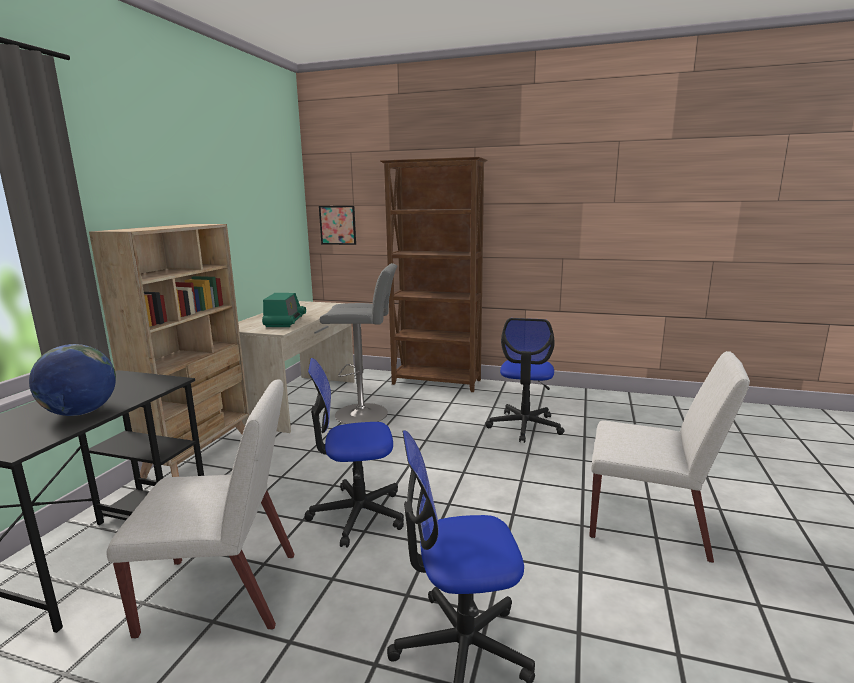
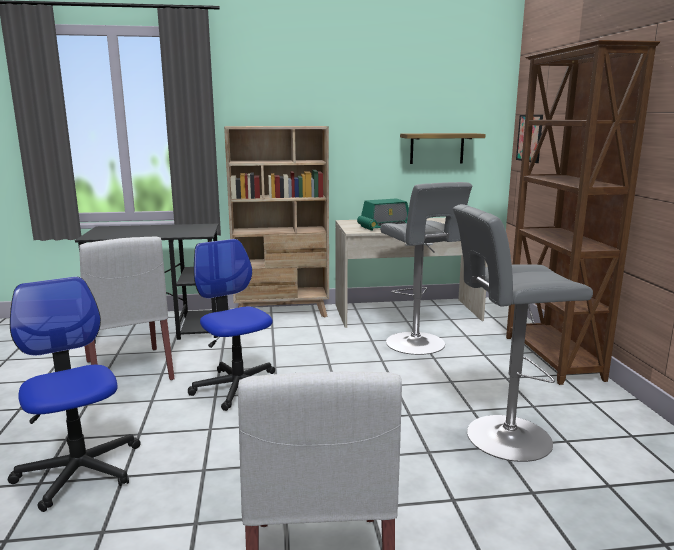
camera: 65 degrees right, 0 degrees up
(80, 413) = (141, 233): globe -> none
(270, 240) = (437, 148): none -> shelf
(524, 426) = (503, 438): office chair -> grey stool

